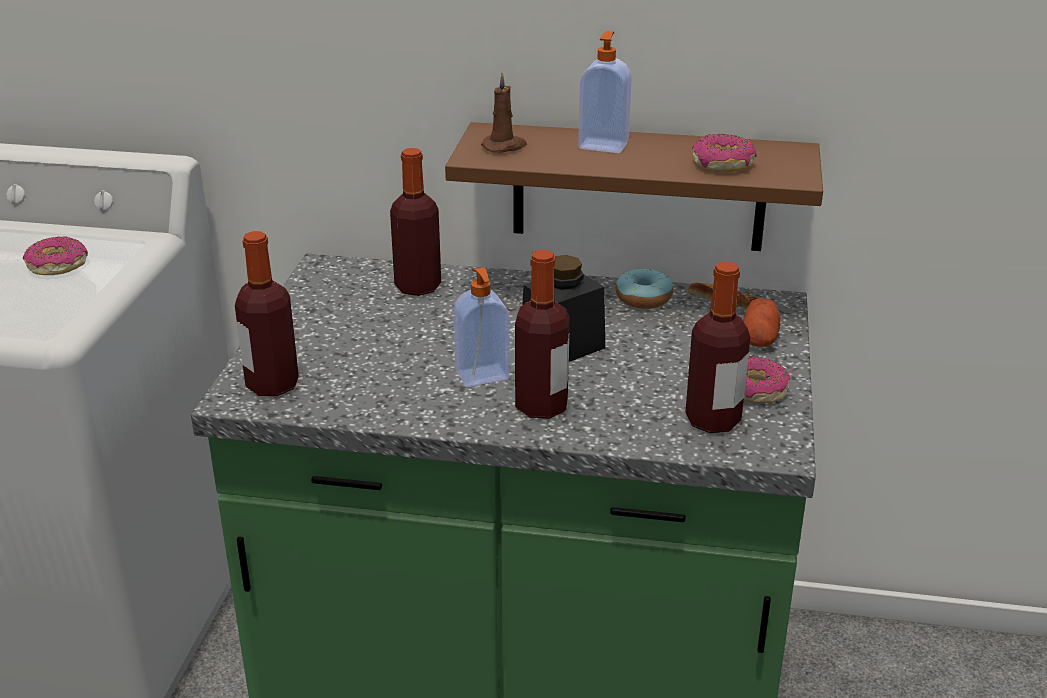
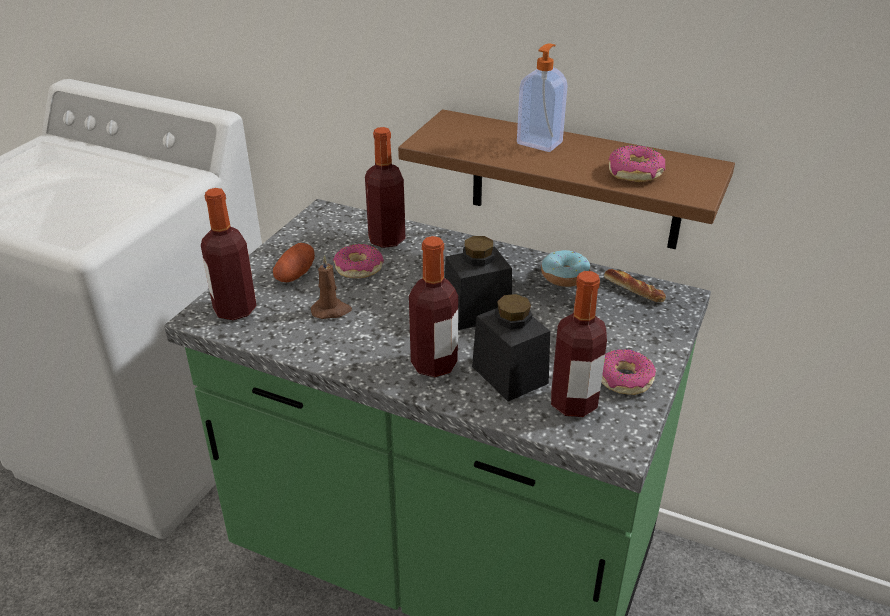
camera: 15 degrees right, 5 degrees up
(57, 266) = (117, 188): donut -> donut (358, 268)
(482, 376) = (399, 328): soap dispenser -> none
(504, 146) = (456, 135): brown candle -> brown candle (331, 310)
(631, 404) = (509, 375): none -> black jar
(759, 338) = (649, 329): potato -> potato (295, 275)

